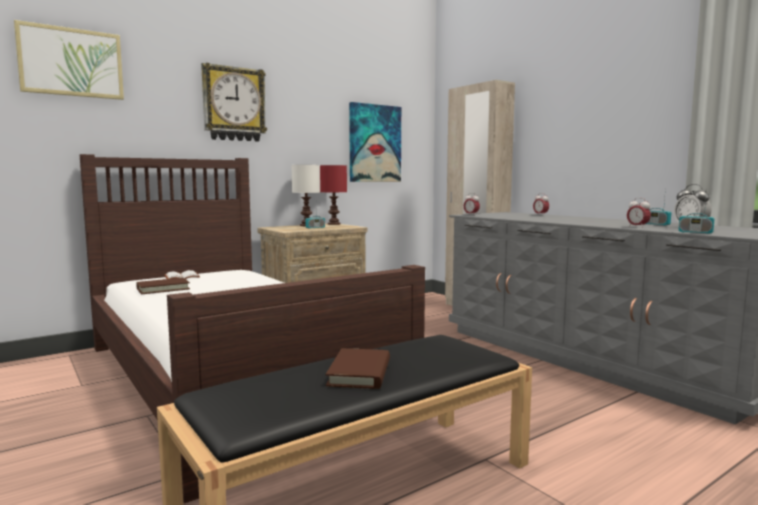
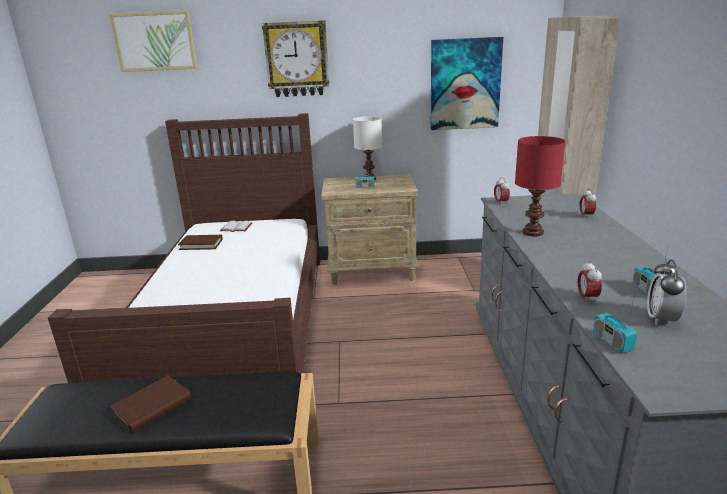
camera: 35 degrees right, 15 degrees up
(333, 224) = (400, 178): red table lamp -> red table lamp (532, 232)

